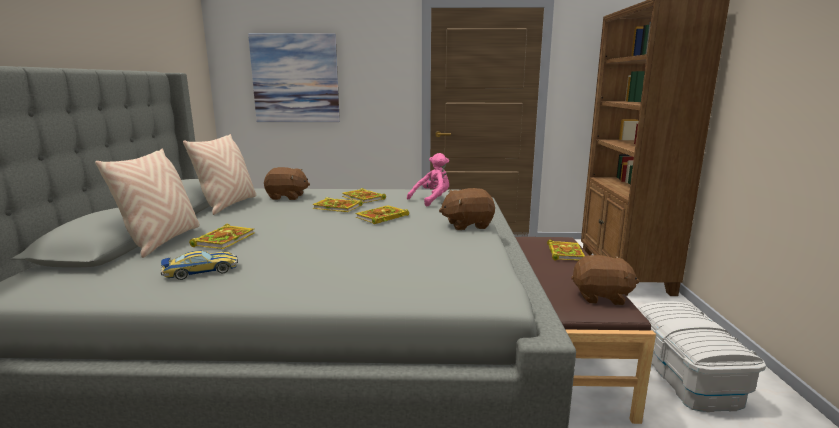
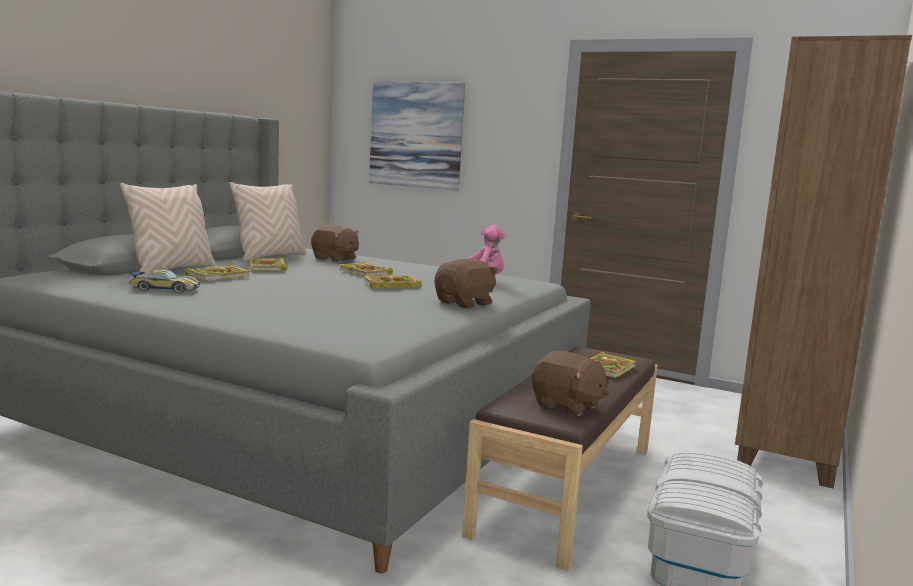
camera: 25 degrees right, 5 degrees down
(364, 198) = (408, 271): book -> book (268, 268)
(467, 225) = (465, 303): brown plush toy -> brown plush toy turned 120 degrees clockwise

